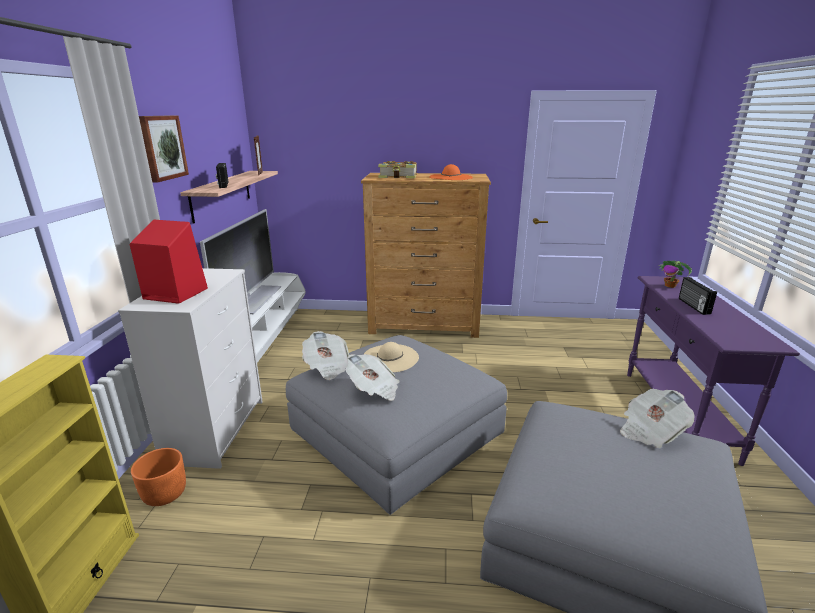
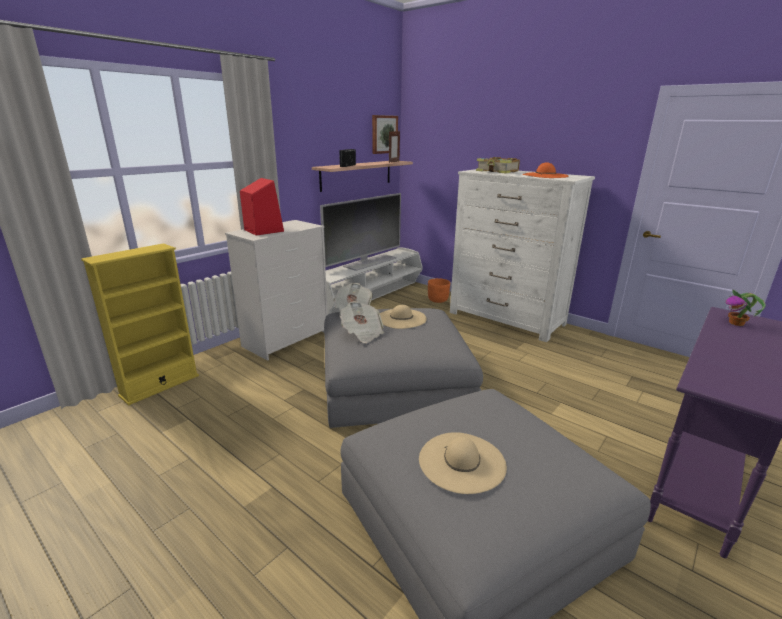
camera: 35 degrees right, 0 degrees up
(162, 147) = (300, 132): picture -> picture (384, 134)
(165, 493) = (229, 361): orange planter -> orange planter (438, 300)
(424, 324) = (506, 318): brown dresser -> white dresser
(627, 483) = (462, 462): none -> beige hat
(650, 431) = (550, 442): newspaper -> none
(693, 306) = (726, 345): radio -> none

